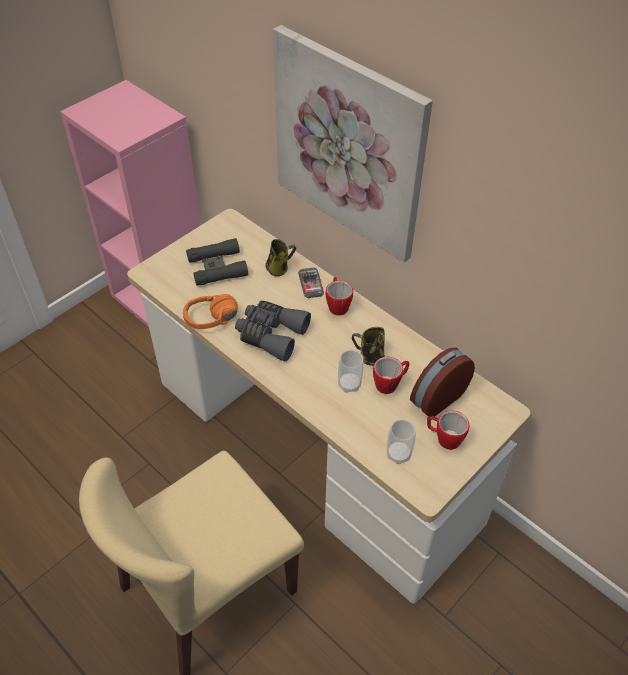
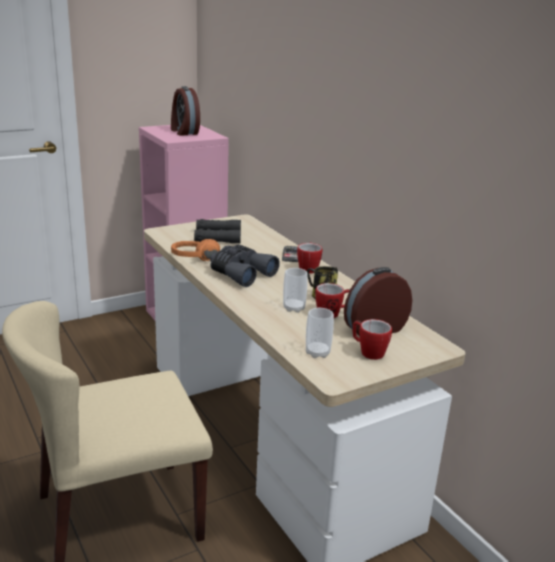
camera: 15 degrees right, 25 degrees down
(124, 113) = (184, 132): none -> alarm clock
(279, 268) = (269, 244): mug -> none
(349, 144) = (334, 113): picture -> none

